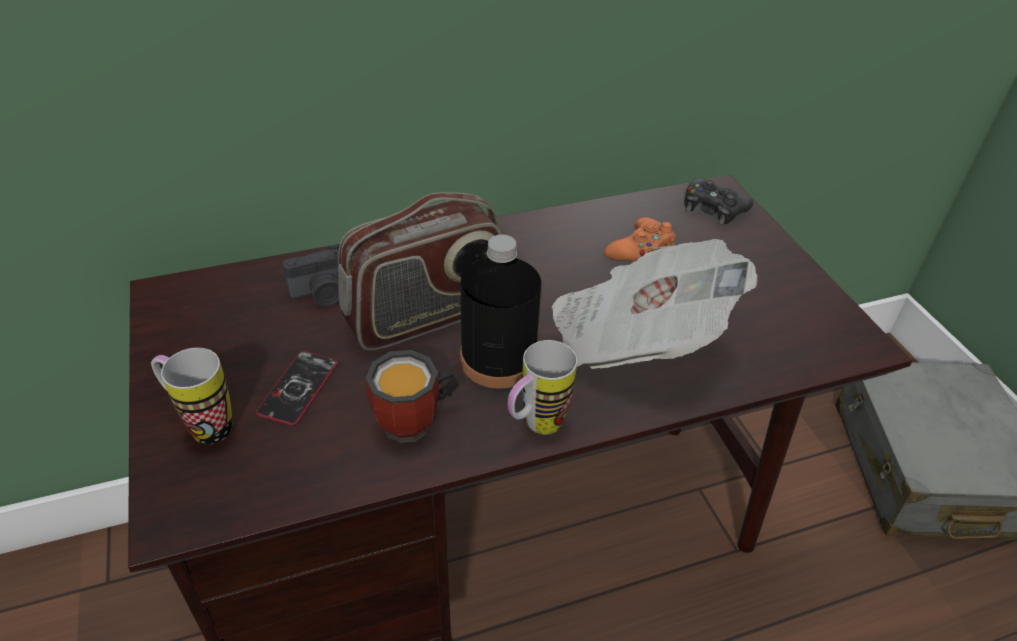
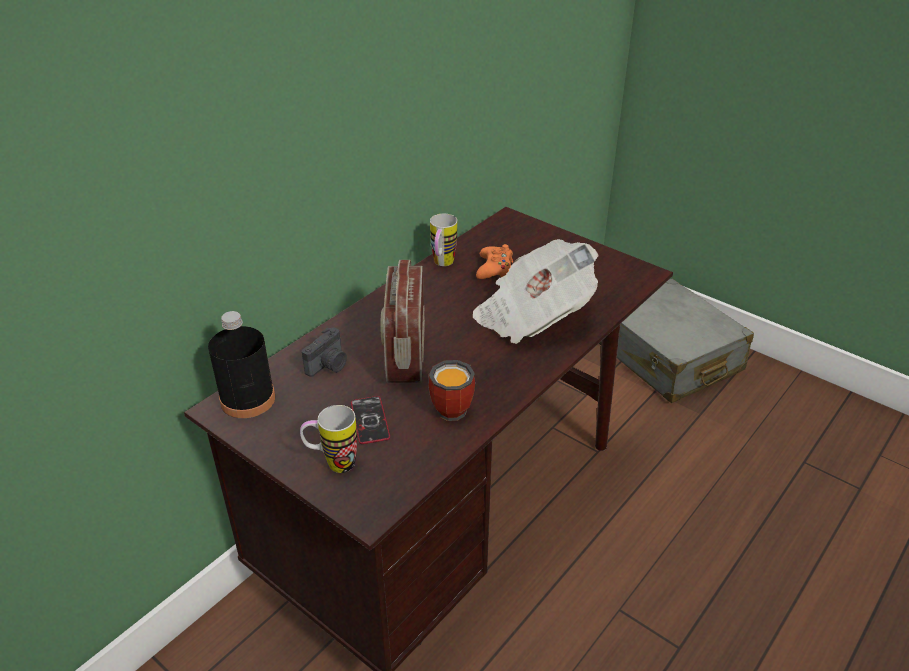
camera: 30 degrees left, 5 degrees down
(426, 316) = (405, 352): radio -> radio turned 150 degrees clockwise
(498, 359) = (469, 357): black bottle -> black bottle (248, 399)
(535, 427) = (521, 381): mug -> mug (442, 264)
(713, 208) = (513, 229): black game controller -> none

